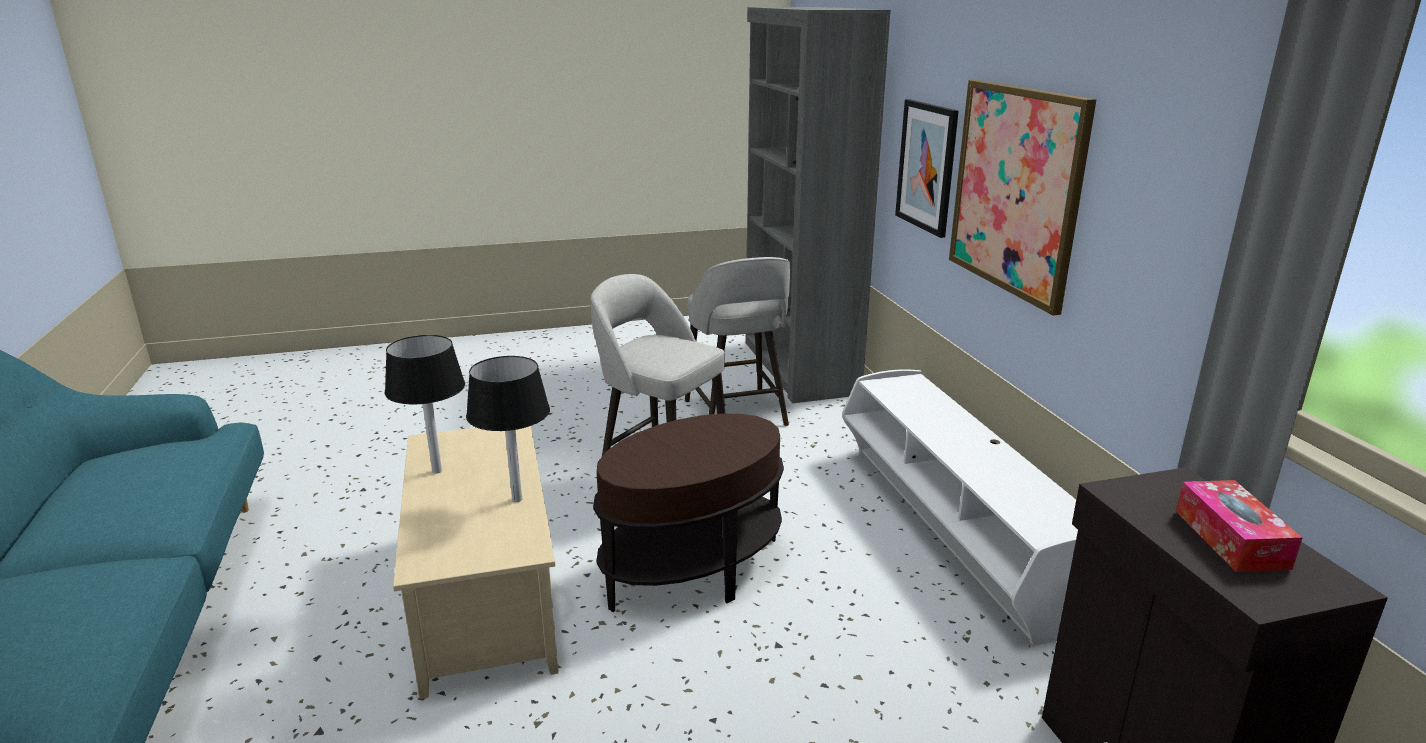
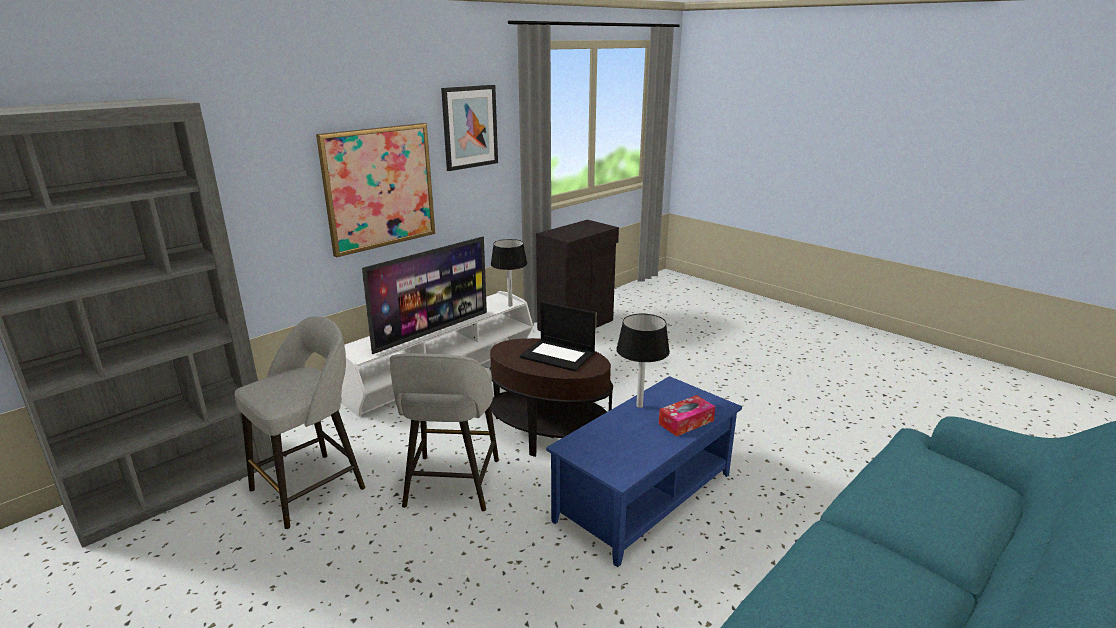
camera: 120 degrees left, 0 degrees up
(437, 471) = (648, 448): black table lamp -> black table lamp (510, 305)
(483, 595) = (645, 498): beige coffee table -> blue coffee table
(687, 455) = (558, 355): none -> laptop
(927, 166) = (271, 212): picture -> picture (470, 127)
(937, 437) = (432, 331): none -> television
(1231, 539) = (579, 229): tissue box -> tissue box (686, 422)

